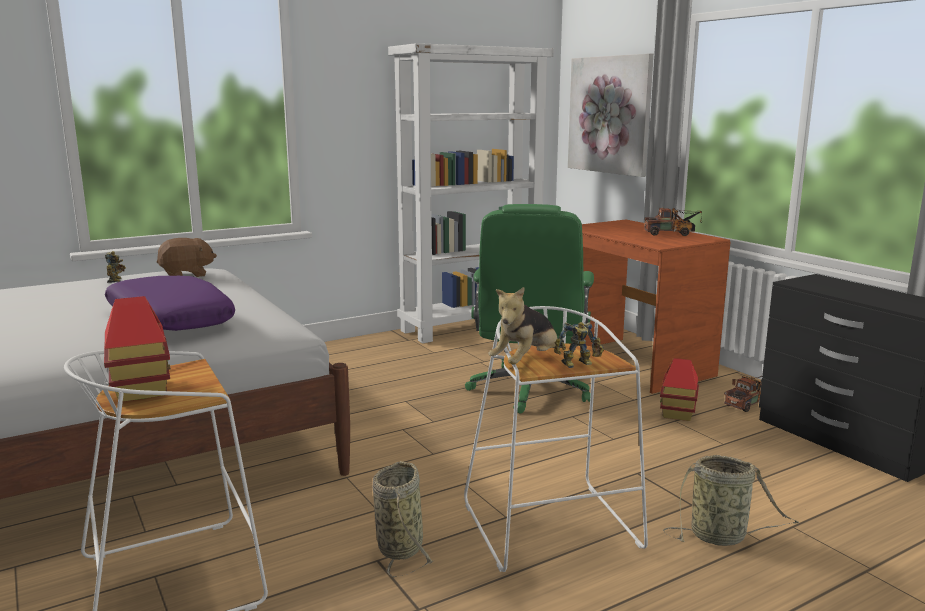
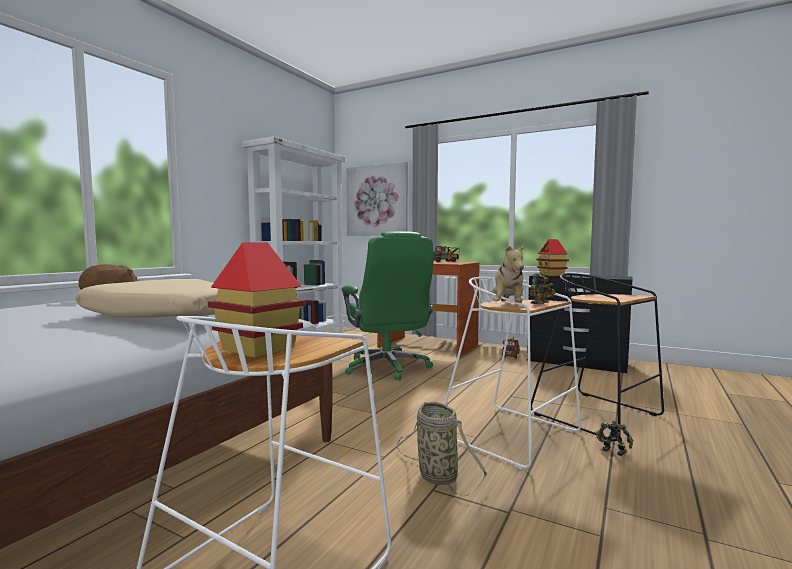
camera: 30 degrees left, 10 degrees down
(116, 280) = (35, 305): toy robot -> toy robot (614, 450)
(169, 320) = (160, 317): purple pillow -> beige pillow
(677, 414) = (485, 365): toy house -> toy house (551, 275)
(721, 536) = (598, 415): basket -> black stool

